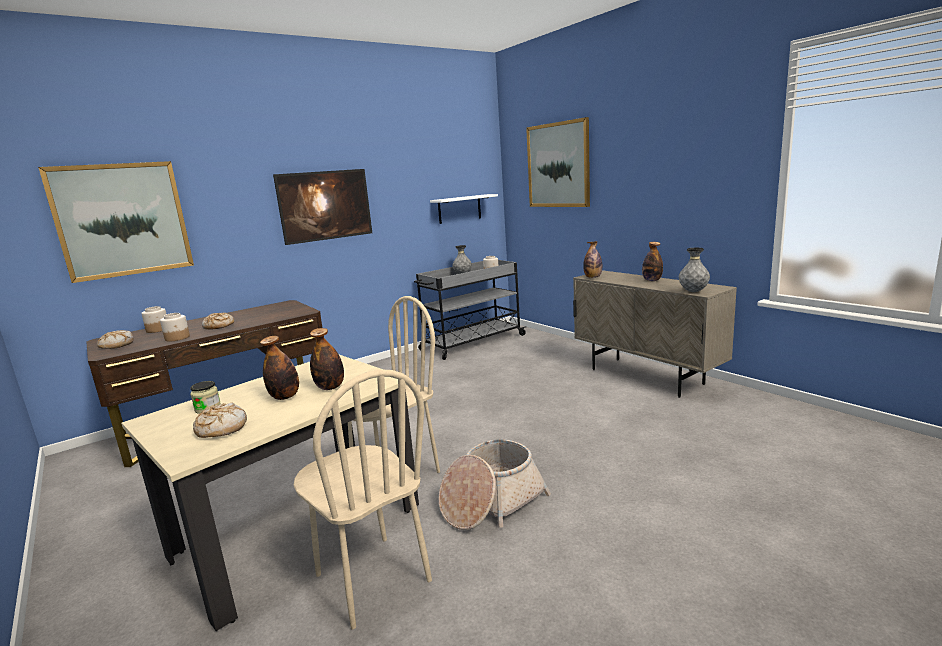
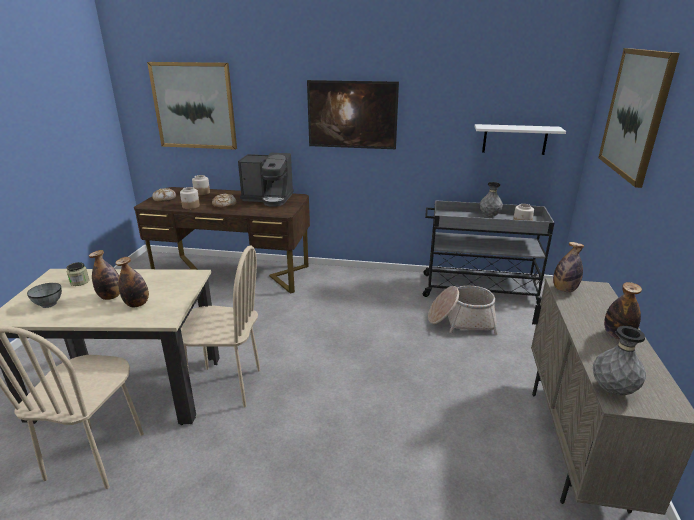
camera: 45 degrees right, 10 degrees up
(221, 428) = (48, 304): bread -> grey bowl
(258, 311) = (268, 198): none -> coffee machine
(491, 502) = (224, 463): basket -> basket (461, 321)

